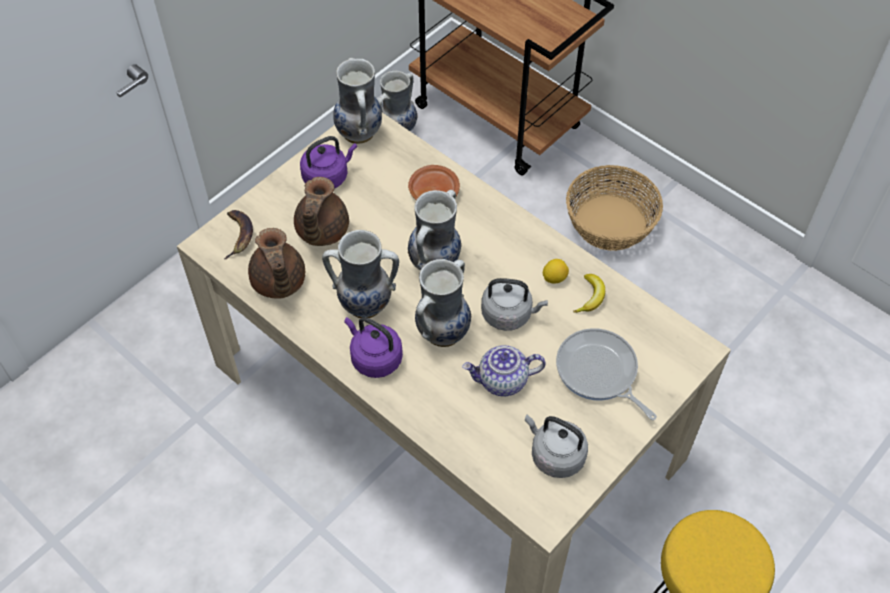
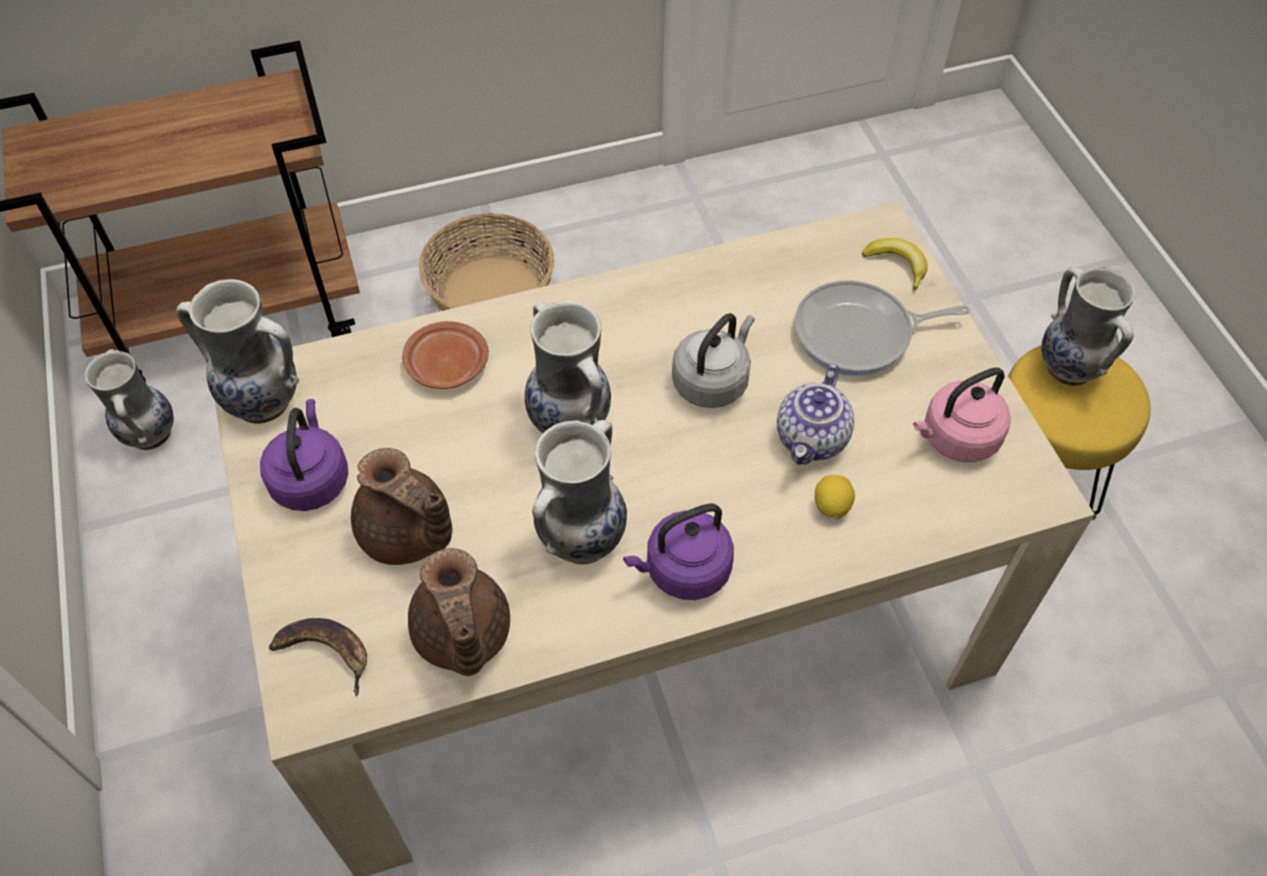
camera: 60 degrees left, 0 degrees up
(278, 283) = (462, 637): brown teapot -> brown teapot turned 60 degrees clockwise
(442, 331) = (691, 468): vase -> vase (1067, 368)
(554, 278) = (687, 307): lemon -> lemon (831, 506)
(555, 455) = (956, 438): grey kettle -> pink kettle
(590, 297) = (741, 286): banana -> banana (897, 265)

